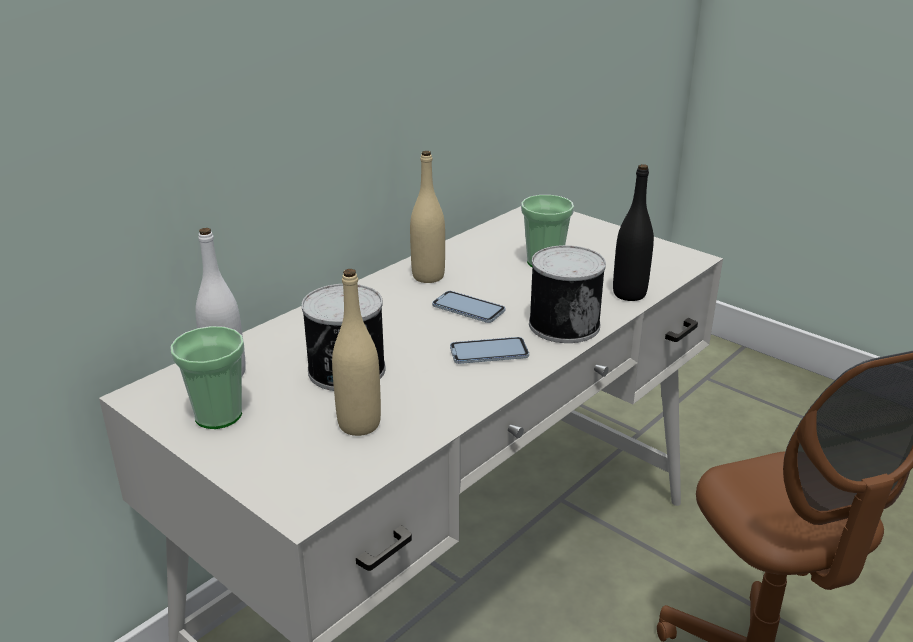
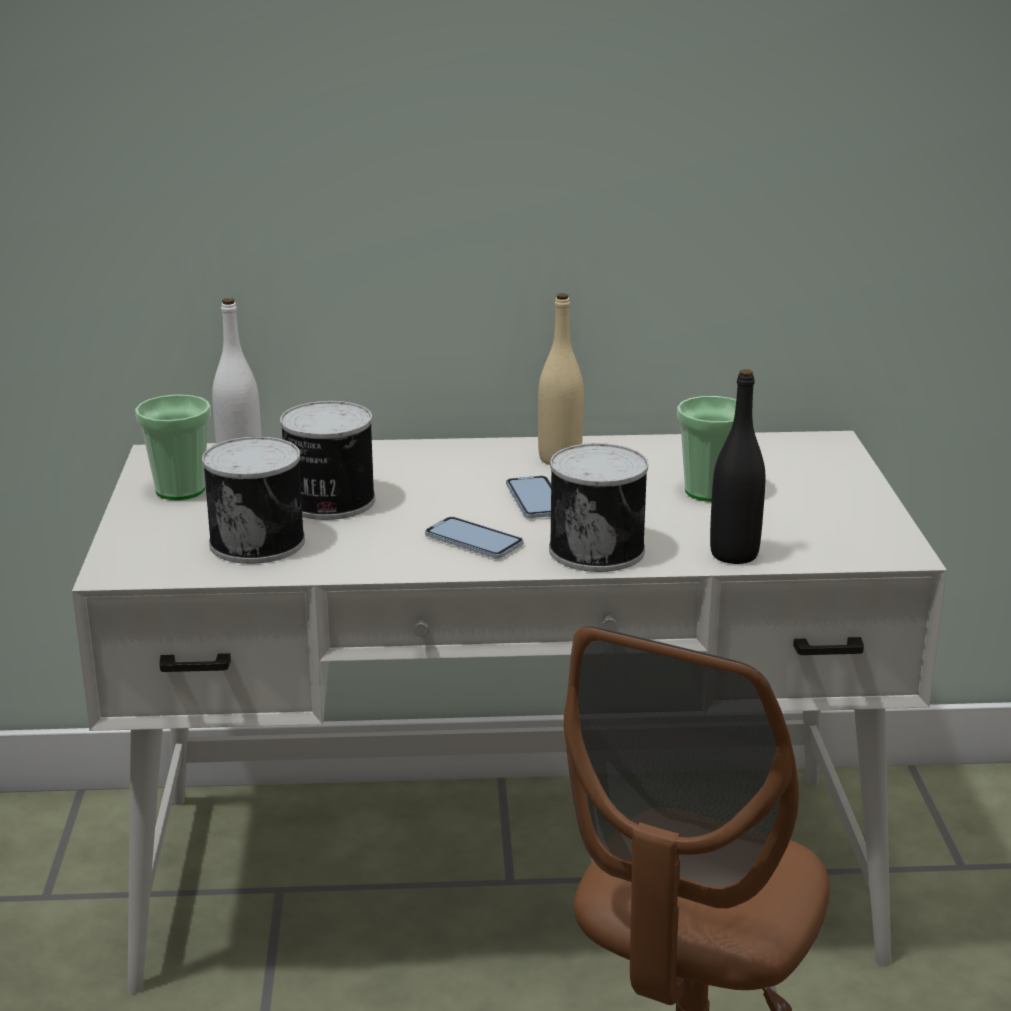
camera: 45 degrees right, 5 degrees down
(359, 424) = (259, 541): beige bottle -> can

